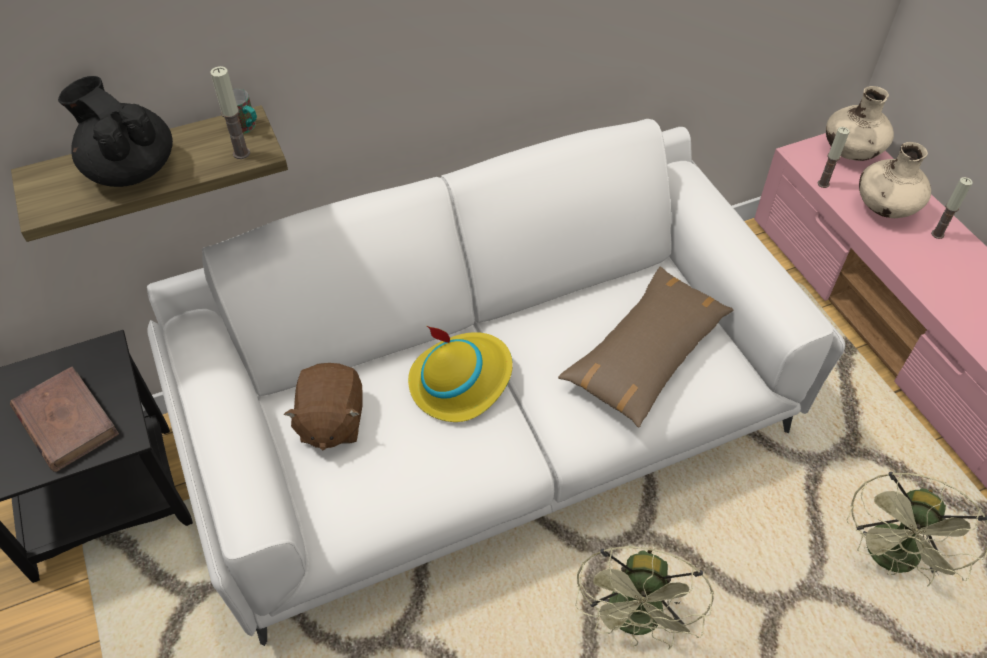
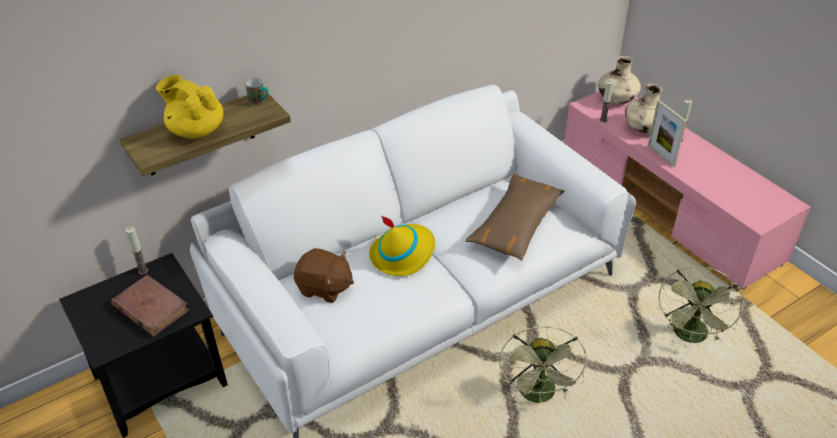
camera: 10 degrees left, 10 degrees down
(131, 169) = (196, 130): black teapot -> yellow teapot
(241, 153) = (261, 115): candle -> candle (143, 271)
(331, 422) = (324, 288): brown plush toy -> brown plush toy turned 60 degrees counterclockwise
(903, 260) = (661, 156): none -> picture frame

